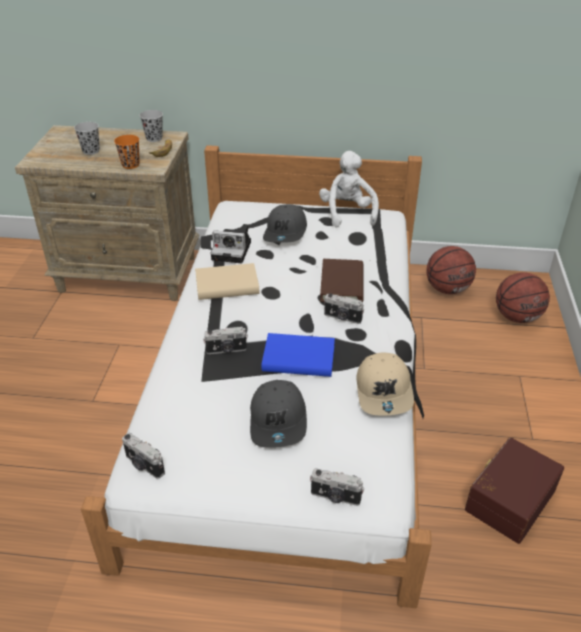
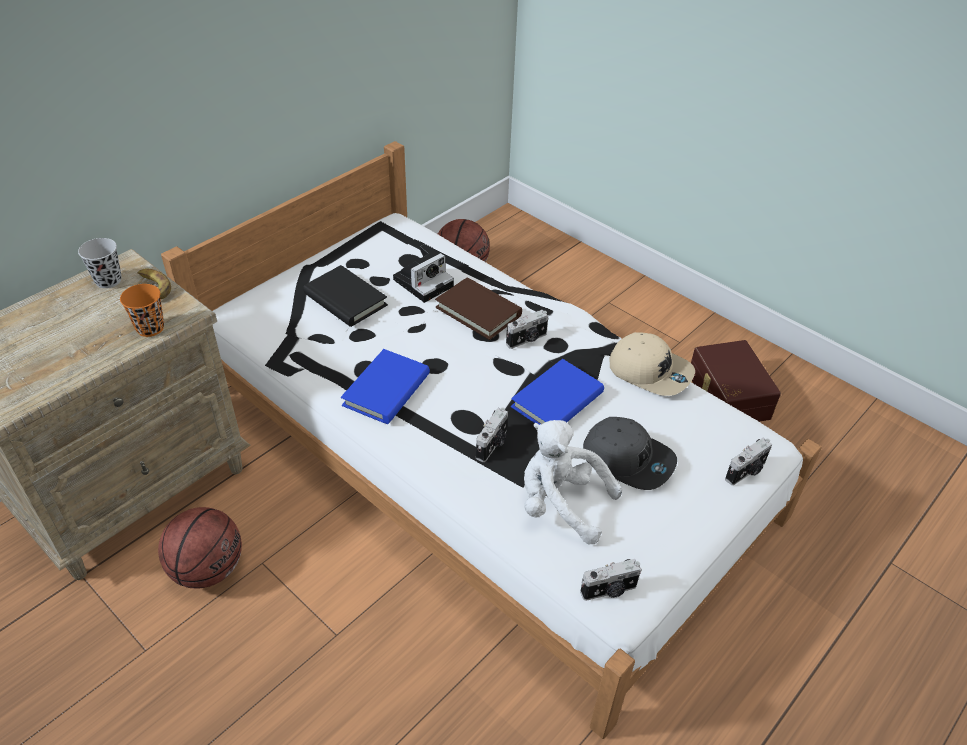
camera: 55 degrees left, 5 degrees up
(91, 151) = (57, 346): black cup -> none
(227, 285) = (386, 390): beige book -> blue book
(233, 250) = (329, 354): camera -> camera (424, 281)
(286, 232) = (345, 300): grey cap -> black book
(347, 213) = (361, 243): white plush toy -> white plush toy (560, 504)
(517, 317) = (541, 256): basketball -> basketball (208, 569)

